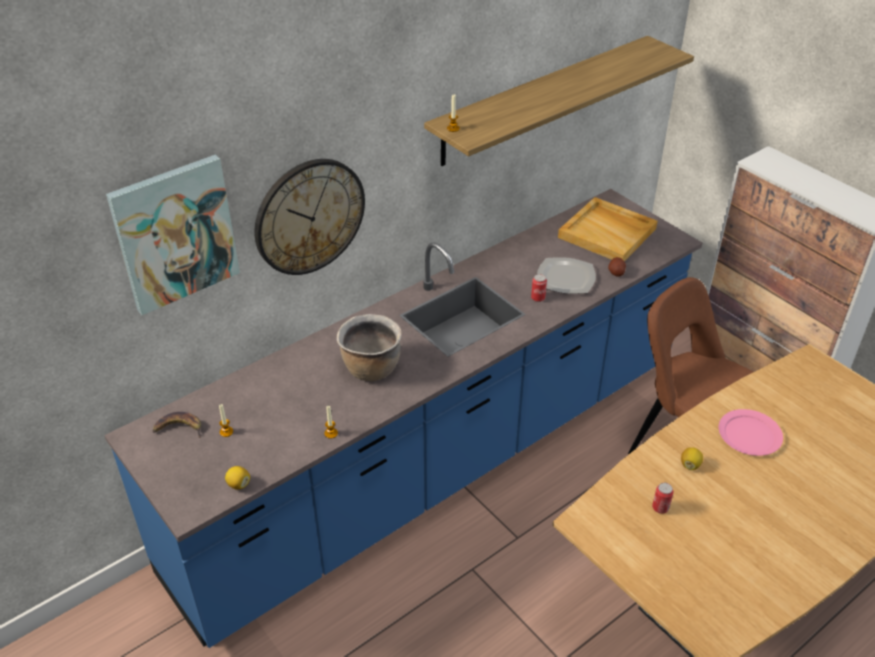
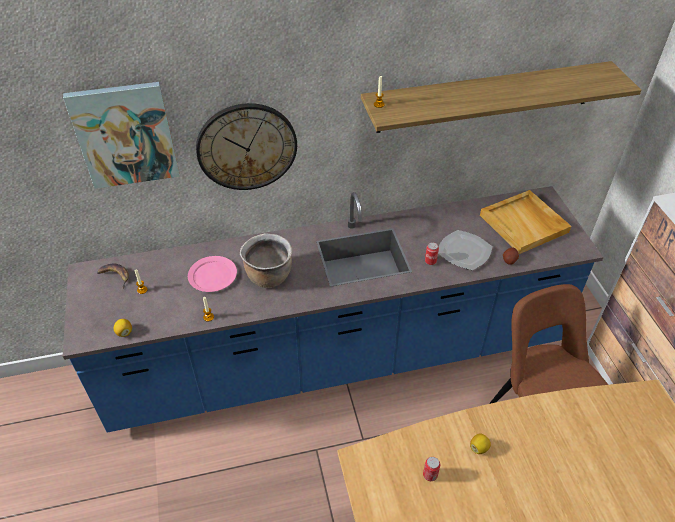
camera: 25 degrees right, 5 degrees up
(749, 435) = (548, 442): pink plate -> pink plate (212, 275)

